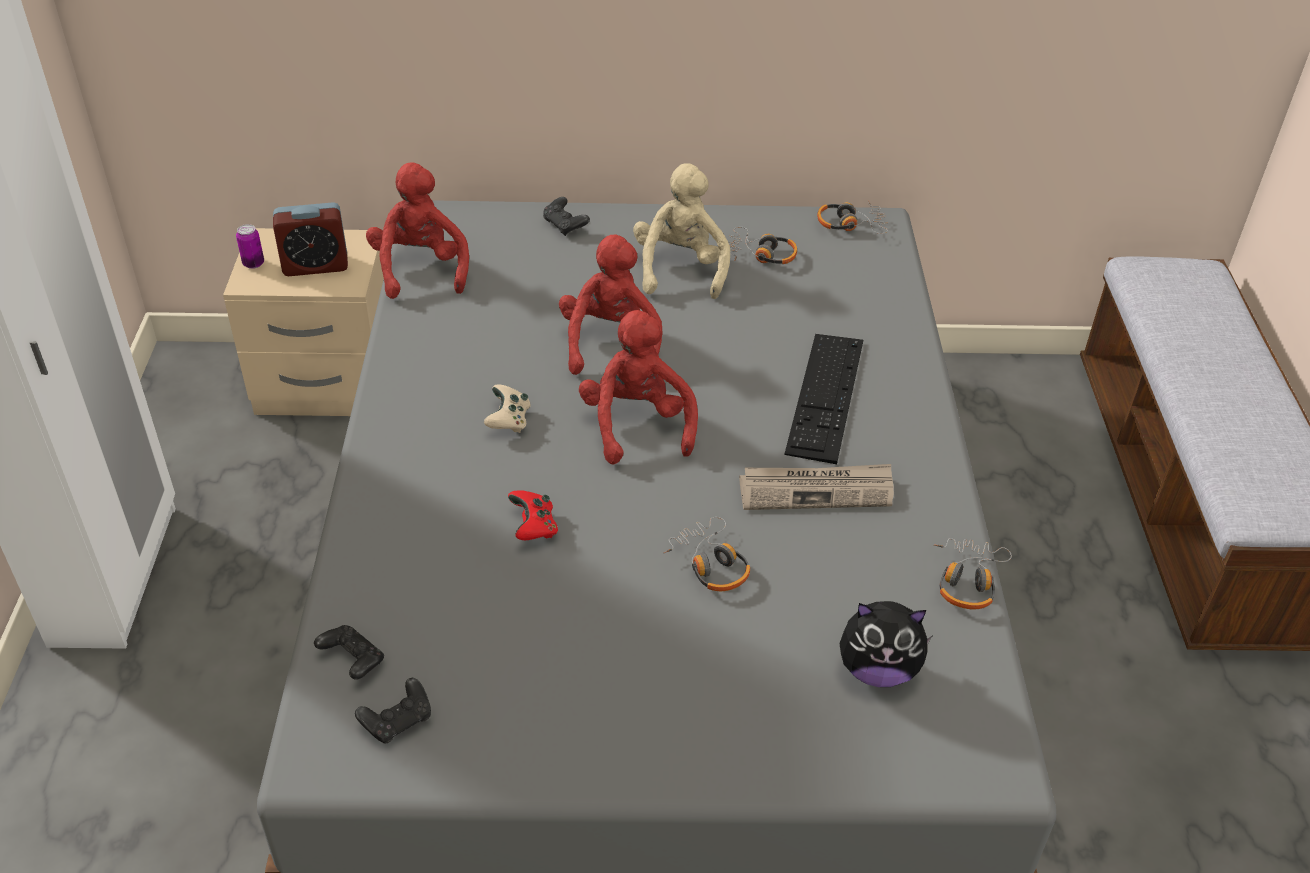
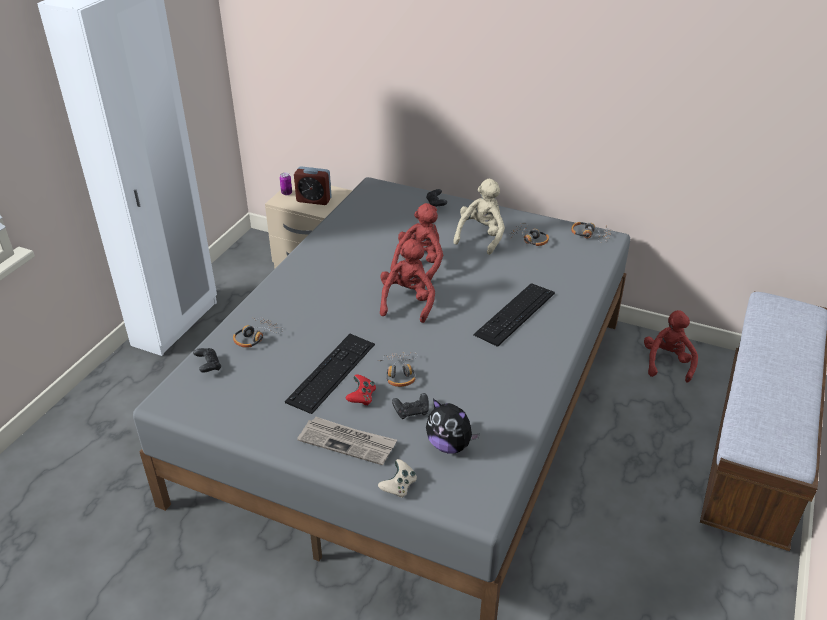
camera: 25 degrees right, 5 degrees down
(398, 721) = (210, 396): black game controller -> black game controller (411, 412)
(420, 269) = (352, 208): red plush toy -> red plush toy (667, 363)
(508, 421) = (347, 285): beige game controller -> beige game controller (398, 486)
(534, 527) = (326, 334): red game controller -> red game controller (361, 397)
(592, 599) = (331, 372): none -> keyboard
(816, 490) = (478, 355): newspaper -> newspaper (348, 442)
(967, 580) = (528, 419): headphones -> headphones (256, 337)

